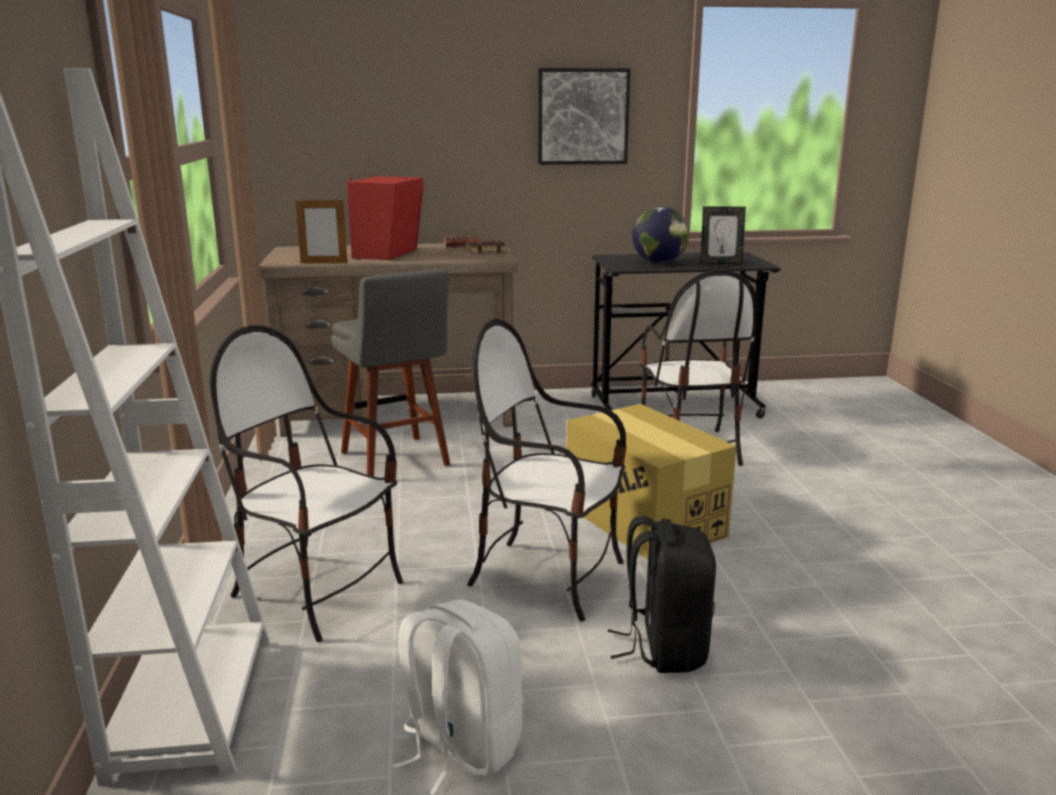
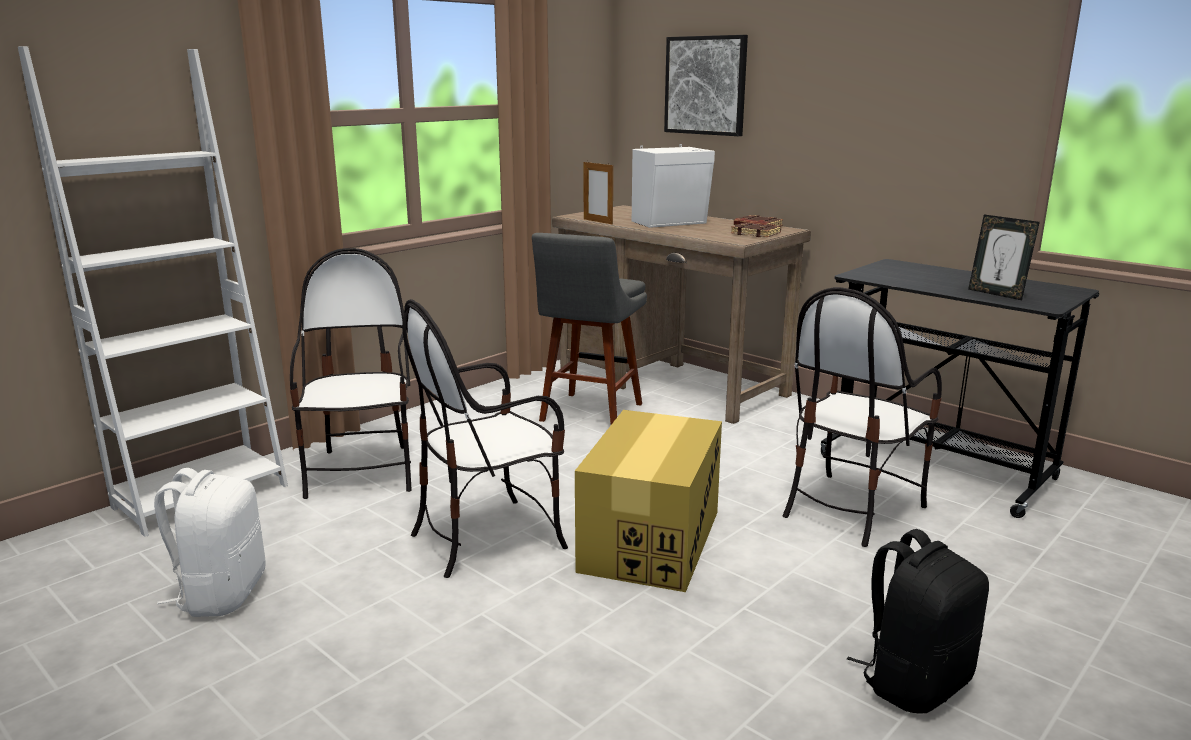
camera: 50 degrees right, 0 degrees up
(389, 253) = (671, 223): red speaker -> white speaker
(548, 576) = (488, 537): chair -> chair turned 105 degrees counterclockwise
(582, 116) = (912, 92): picture -> picture (706, 85)
(659, 262) = (923, 279): globe -> none
(664, 648) = (434, 627): black backpack -> black backpack (914, 682)

